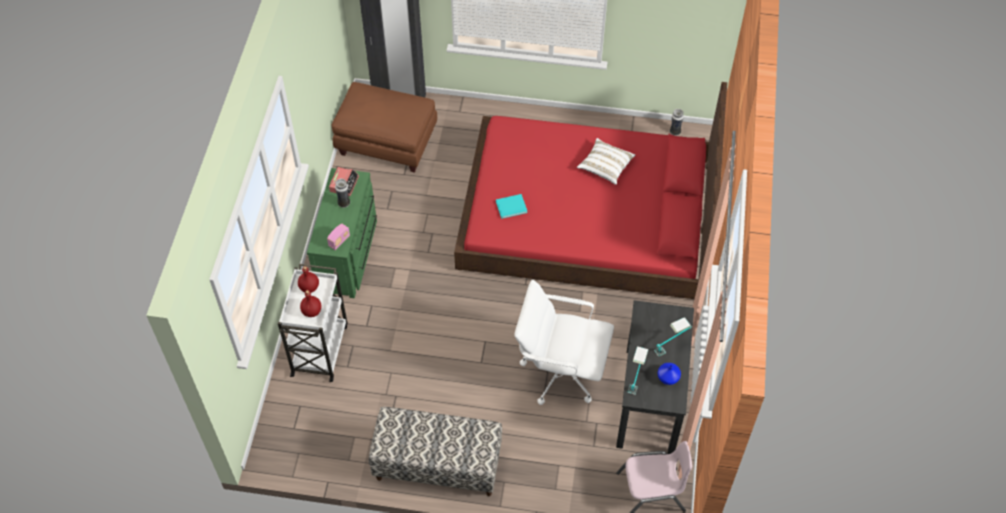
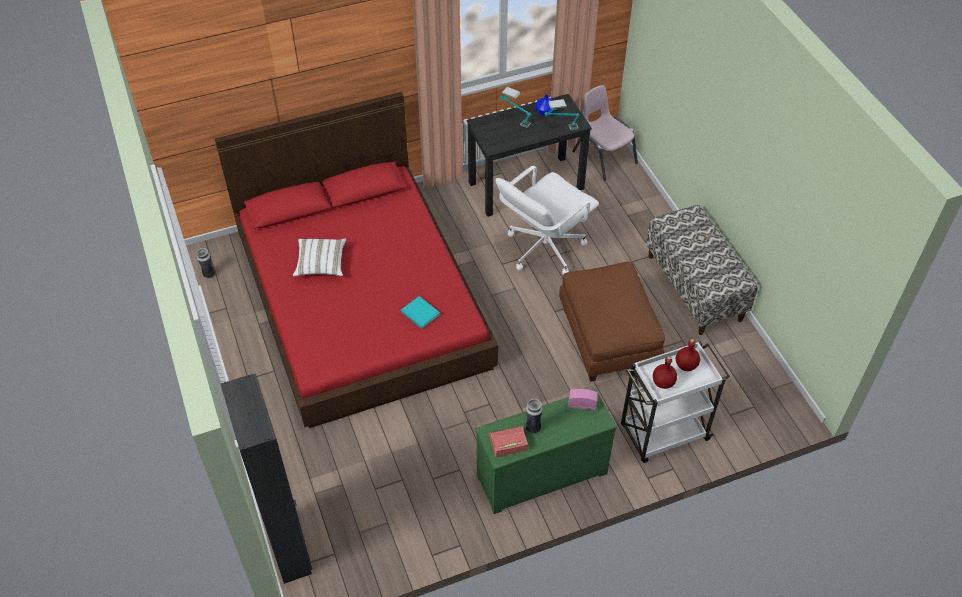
camera: 120 degrees left, 5 degrees down
(387, 142) = (366, 522): brown ottoman -> brown ottoman (607, 338)
(560, 371) = (543, 248): white office chair -> white office chair turned 60 degrees clockwise

